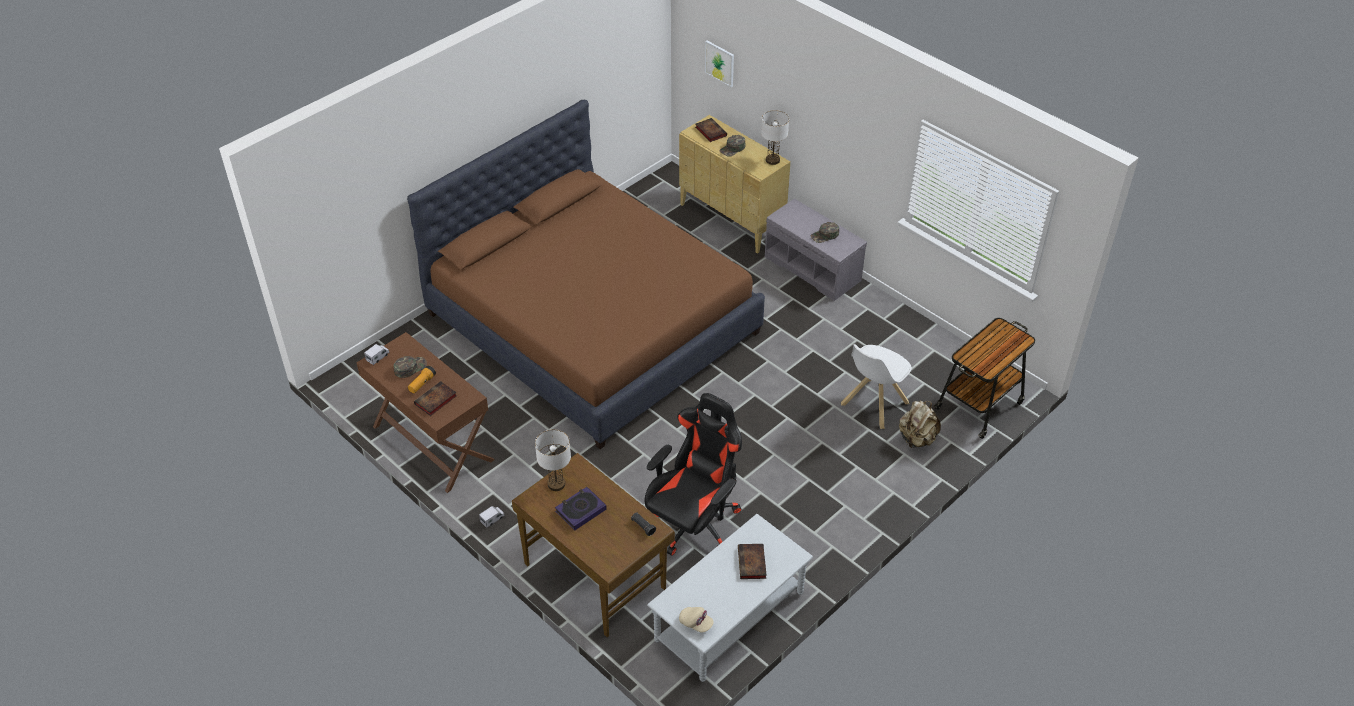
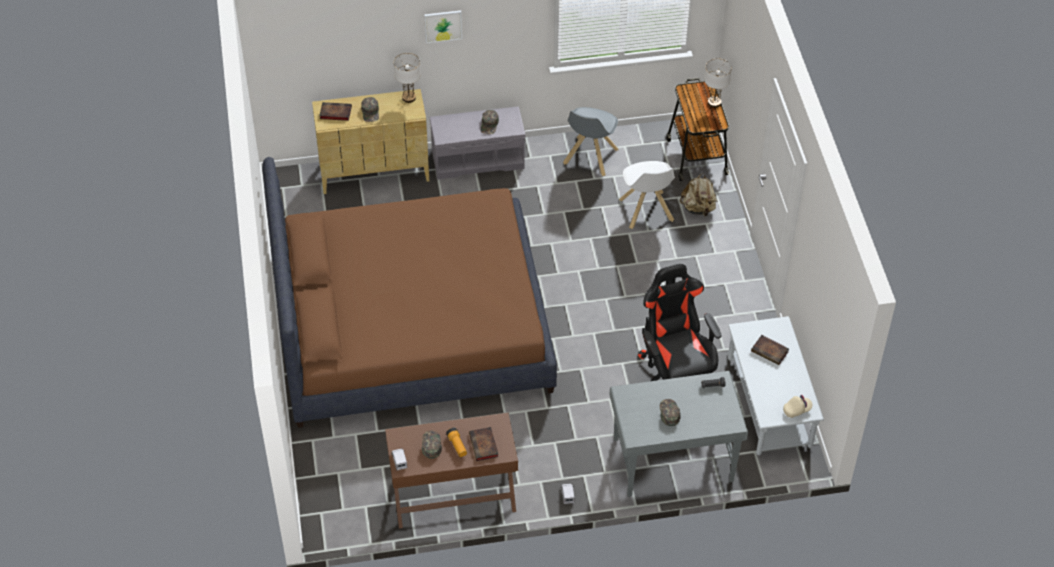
camera: 55 degrees left, 5 degrees up
(556, 484) = (632, 414): table lamp -> table lamp (714, 103)
(580, 510) = (669, 413): book -> green cap
(595, 574) = (672, 459): brown desk -> grey desk
(720, 63) = (315, 51): picture -> picture (443, 26)
(894, 334) = (589, 157): none -> grey chair

